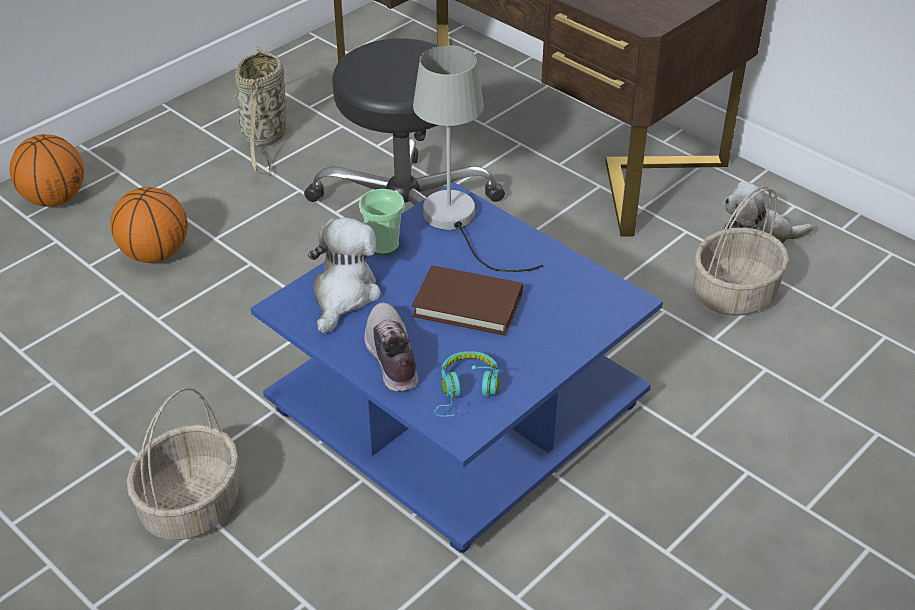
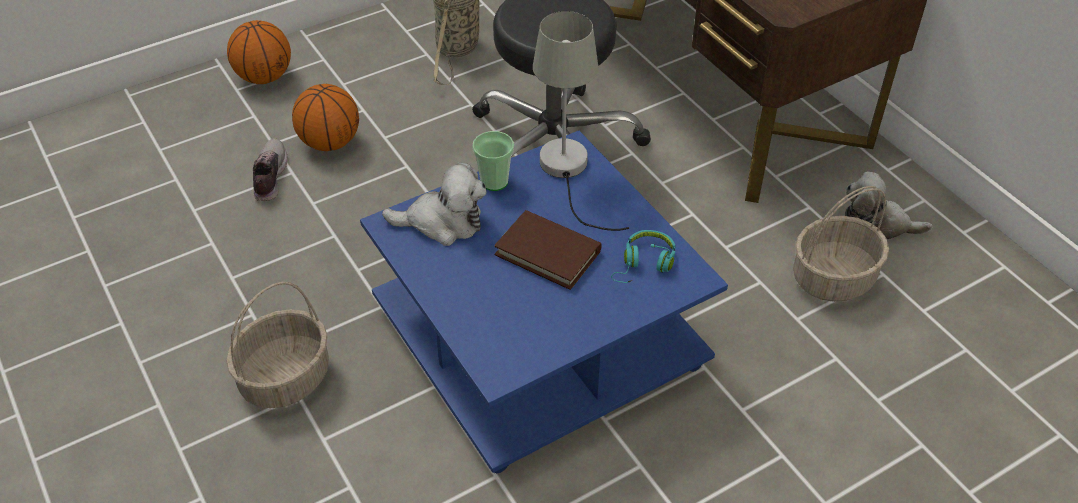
camera: 15 degrees right, 5 degrees up
(344, 294) = (443, 222): plush toy -> plush toy turned 60 degrees clockwise
(391, 357) = (462, 290): shoe -> shoe (269, 177)
(466, 391) = (515, 336): turquoise headphones -> turquoise headphones (644, 264)

